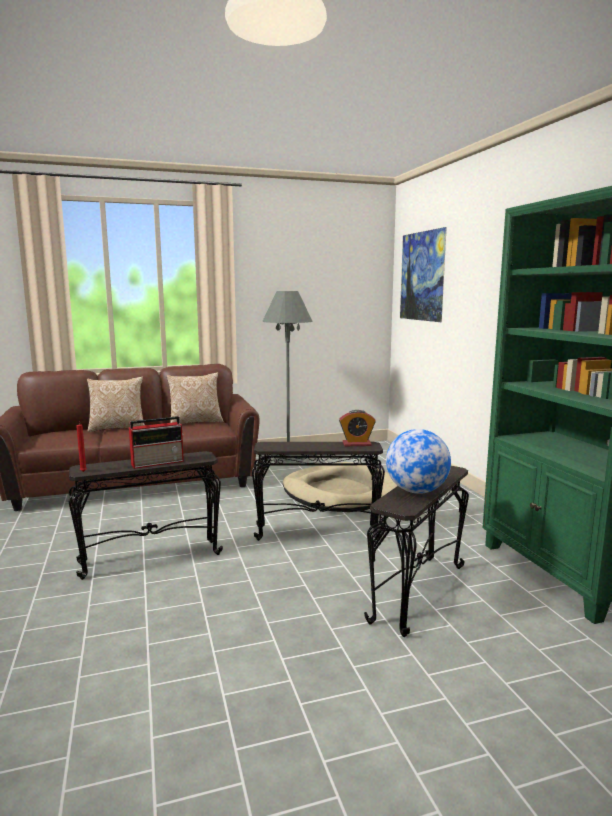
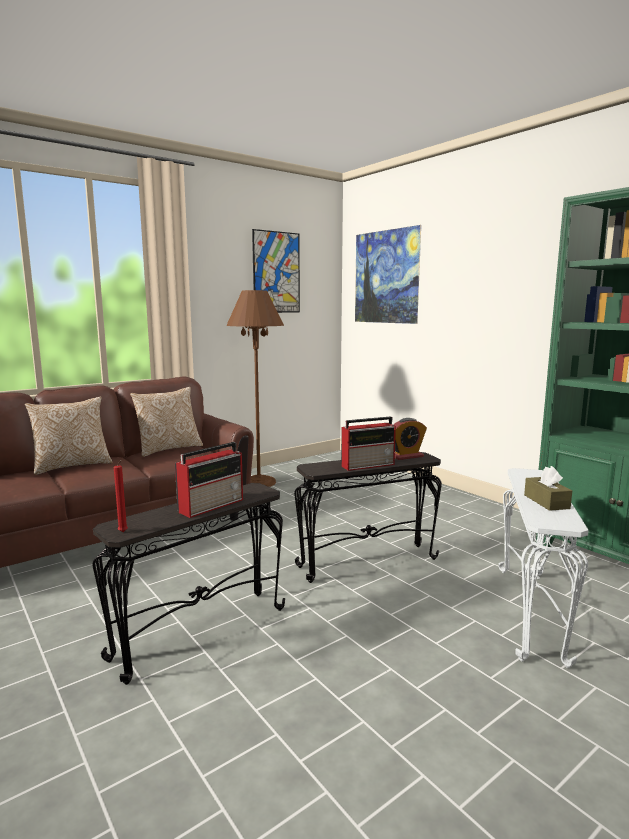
camera: 20 degrees left, 0 degrees up
(288, 460) = (259, 482): grey floor lamp -> brown floor lamp
(313, 447) = (368, 465): none -> radio
(322, 273) = (276, 272): none -> picture
(340, 493) = (347, 512): beige dog bed -> none
(416, 491) = (546, 502): globe -> brown tissue box
(418, 593) = (531, 612): black side table -> white side table

